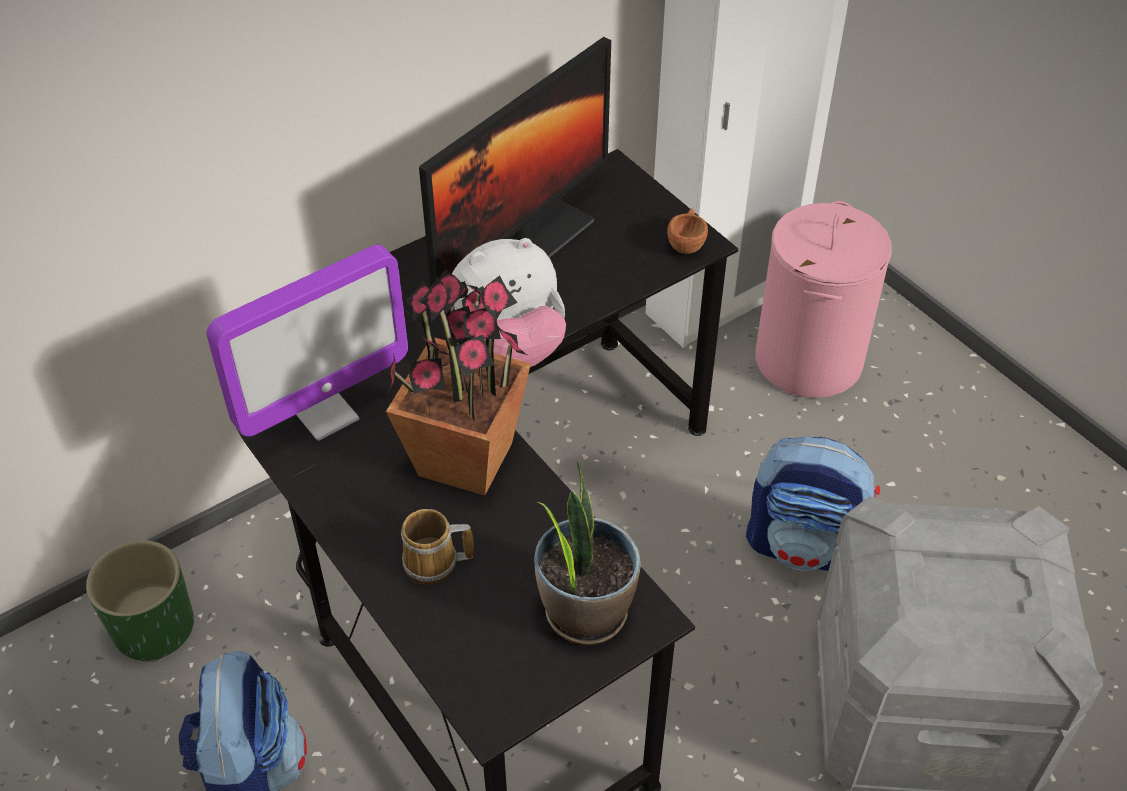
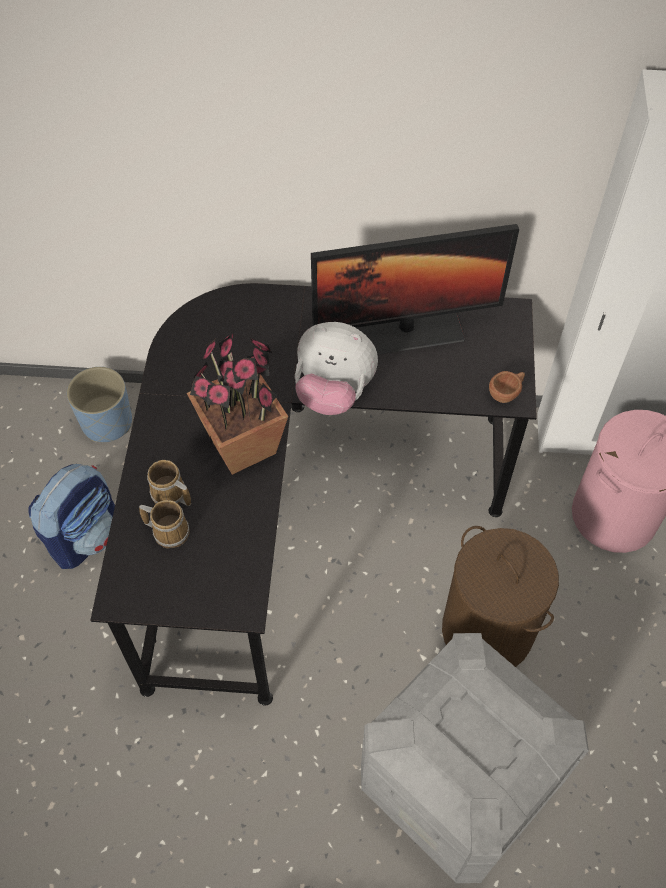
camera: 40 degrees right, 10 degrees up
(154, 627) = (107, 422): green planter -> blue planter
(325, 414) = (198, 368): monitor -> none
(474, 601) = (169, 530): none -> mug
(585, 611) = (217, 579): potted plant -> none
(804, 546) = (487, 631): backpack -> brown laundry basket

